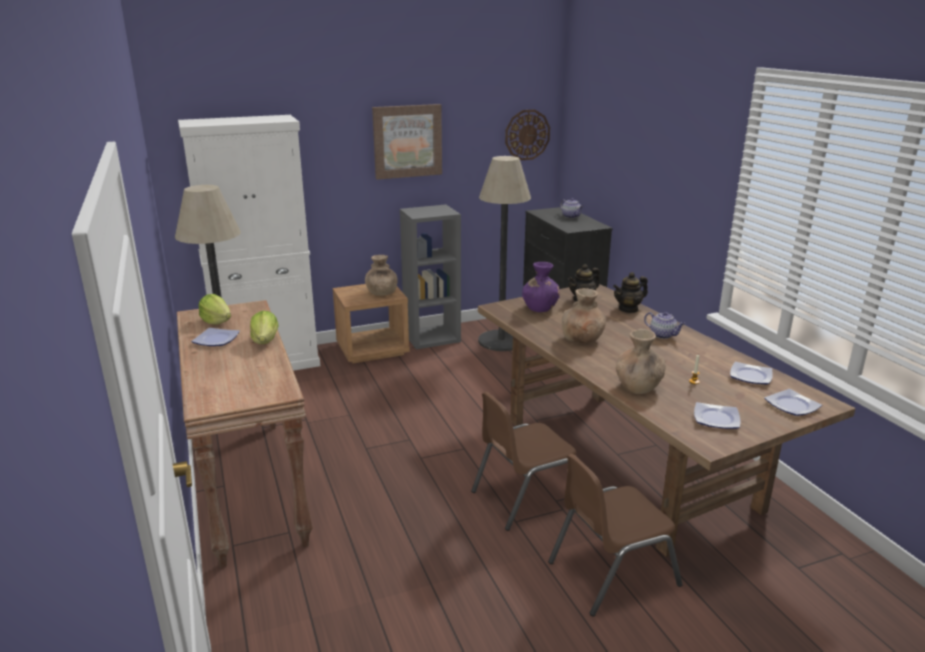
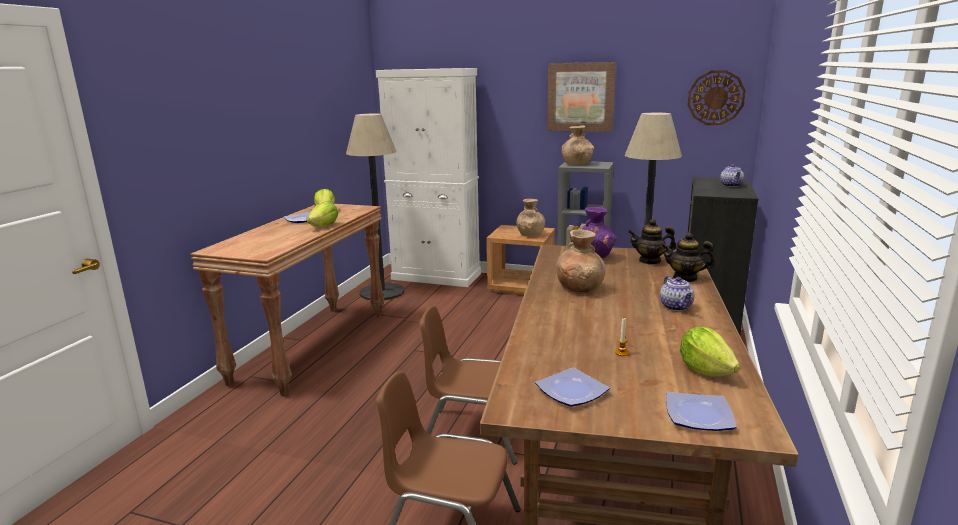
camera: 40 degrees right, 5 degrees down
(638, 387) = (549, 338): brown vase -> brown vase (576, 164)
(750, 376) = (705, 370): plate -> lettuce

